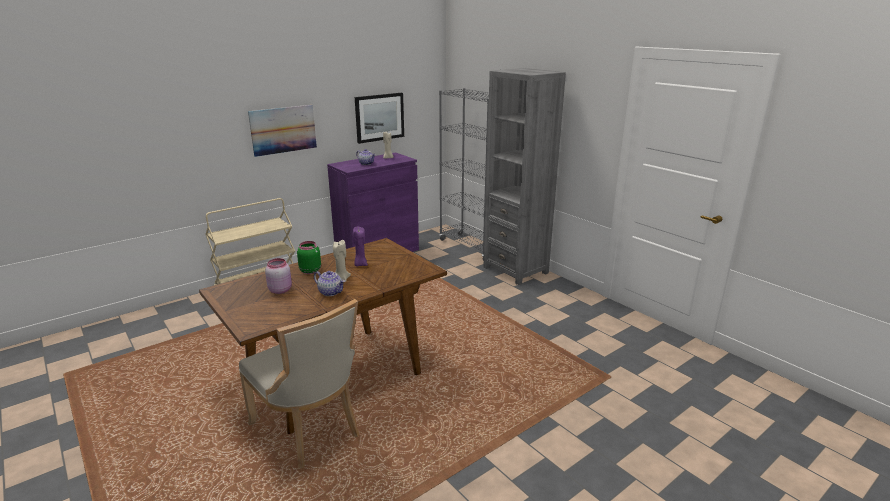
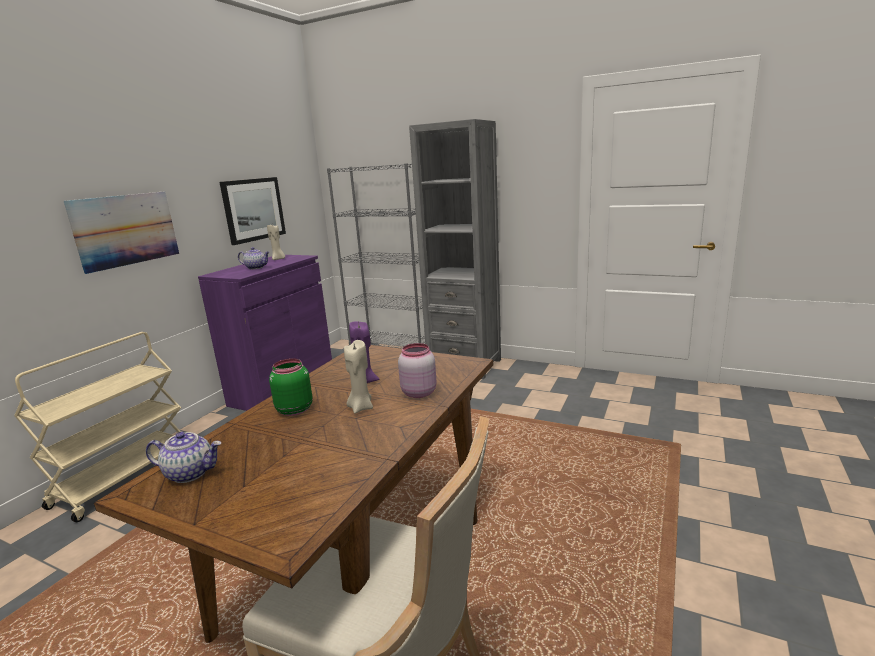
camera: 25 degrees left, 5 degrees down
(280, 290) = (273, 452): pink jar -> pink jar (418, 392)
(331, 292) = (367, 430): teapot -> teapot (191, 473)

